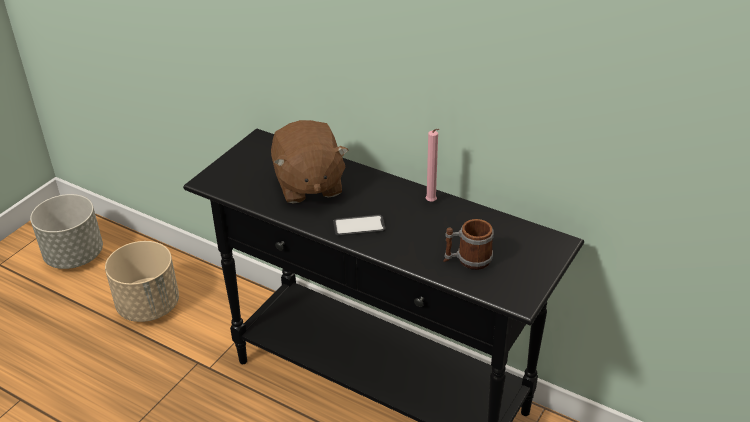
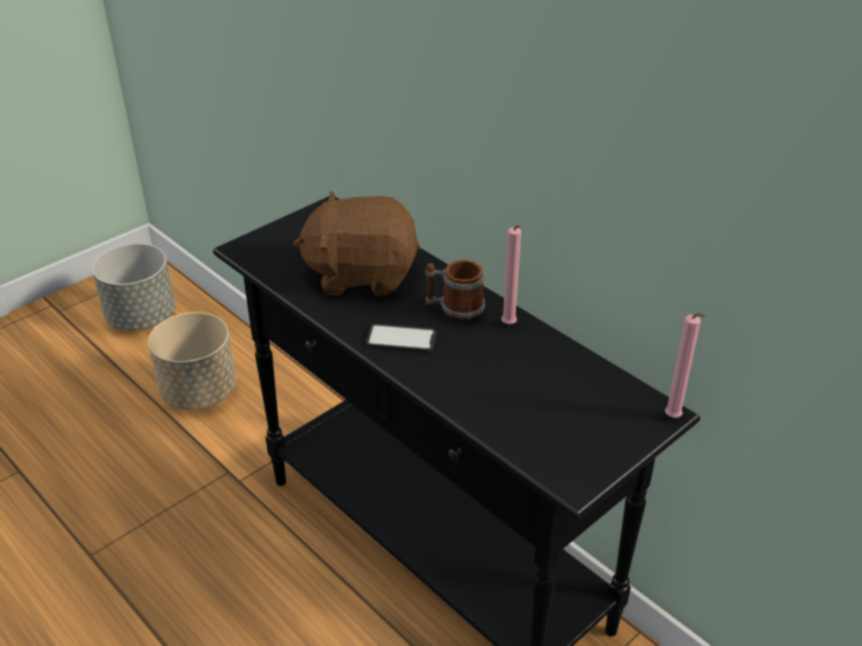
camera: 15 degrees right, 0 degrees up
(308, 185) = (361, 274): brown plush toy -> brown plush toy turned 90 degrees clockwise
(467, 260) = (524, 412): mug -> mug (454, 310)
(568, 245) = (674, 419): none -> pink candle

